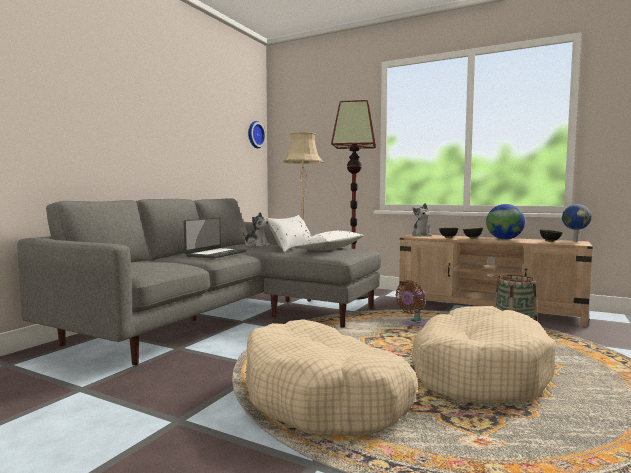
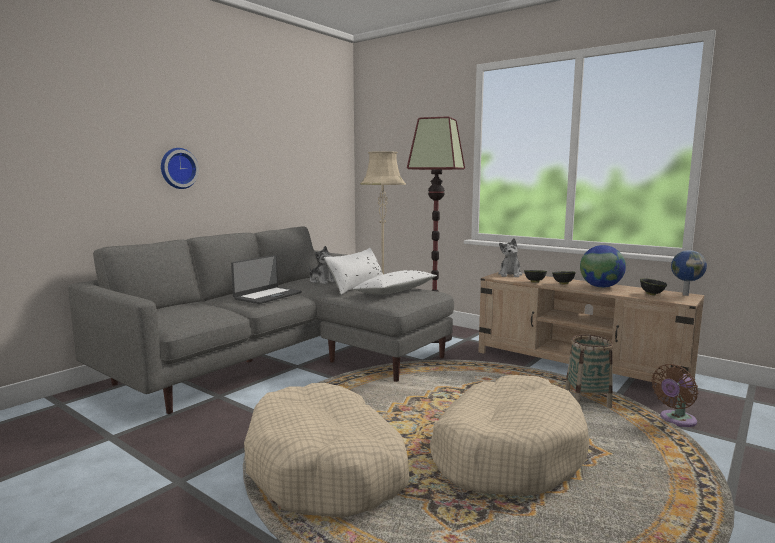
camera: 10 degrees right, 5 degrees up
(254, 134) = (337, 148): wall clock -> wall clock (178, 168)
(413, 324) = (477, 382): brown fan -> brown fan (675, 420)

